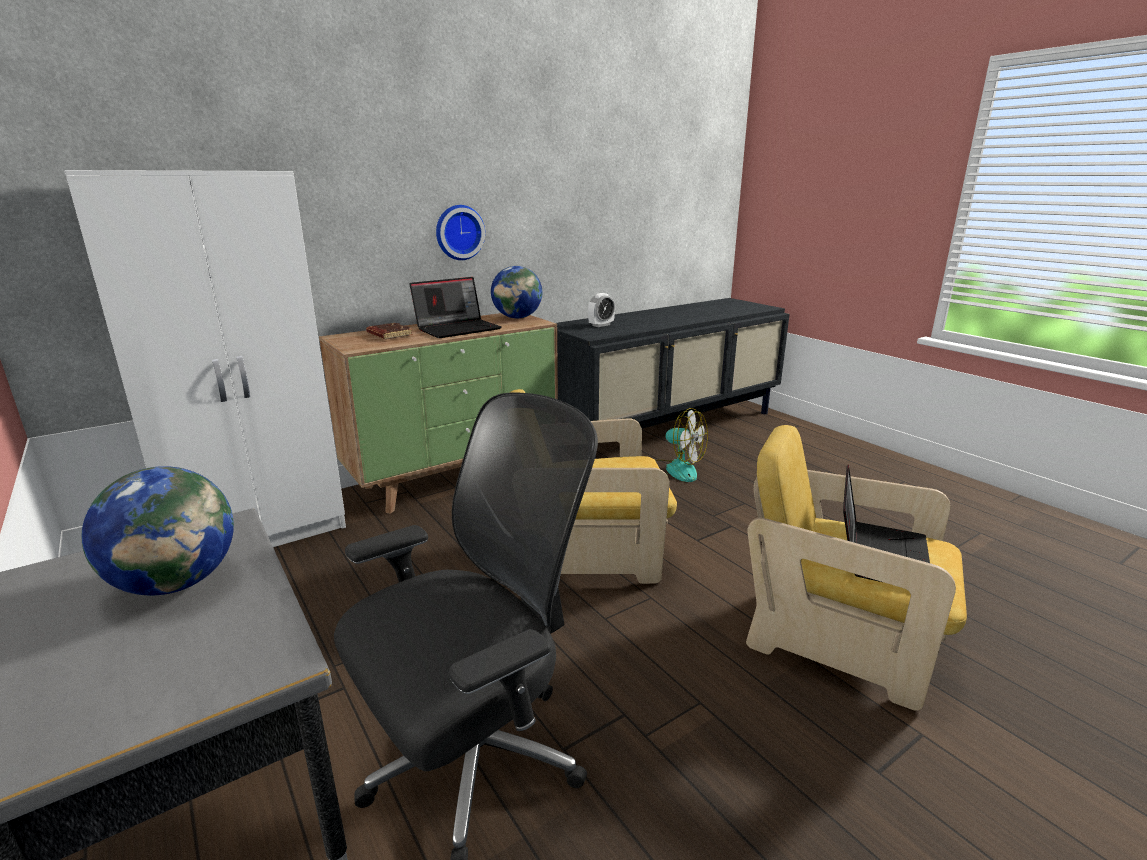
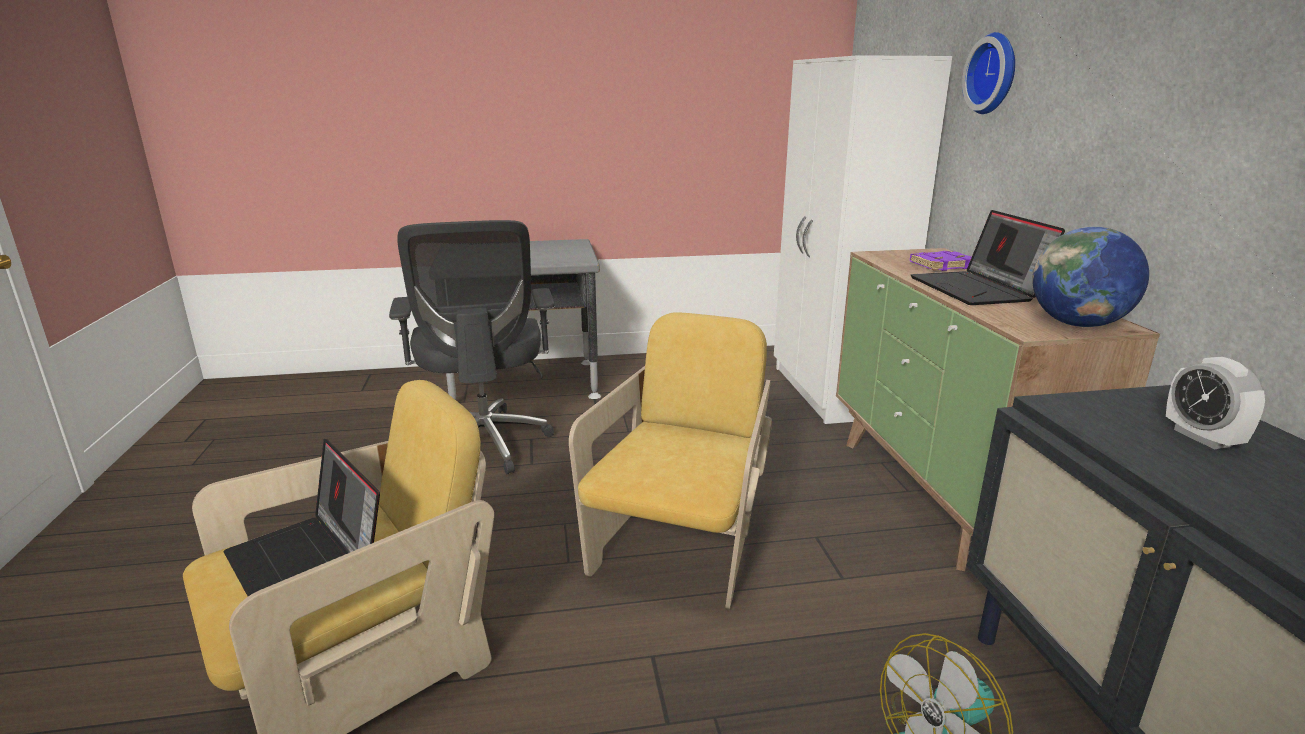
camera: 115 degrees right, 0 degrees up
(176, 582) = (534, 255): globe -> none
(389, 335) = (942, 265): brown book -> purple book
(459, 232) = (1113, 154): wall clock -> wall clock (994, 74)

